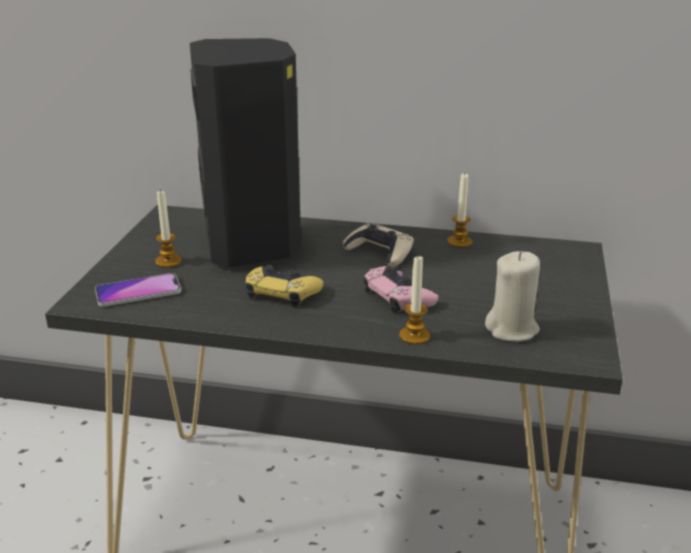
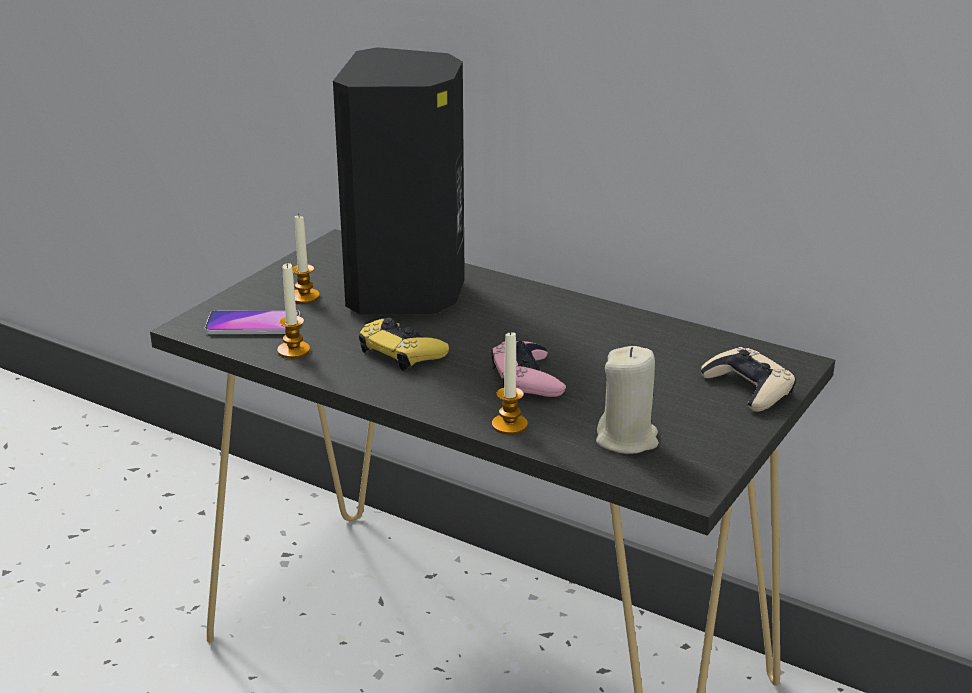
camera: 20 degrees right, 0 degrees up
(380, 252) = (546, 325): beige game controller -> beige game controller (748, 388)
(459, 242) = (651, 329): candle -> candle (293, 351)

